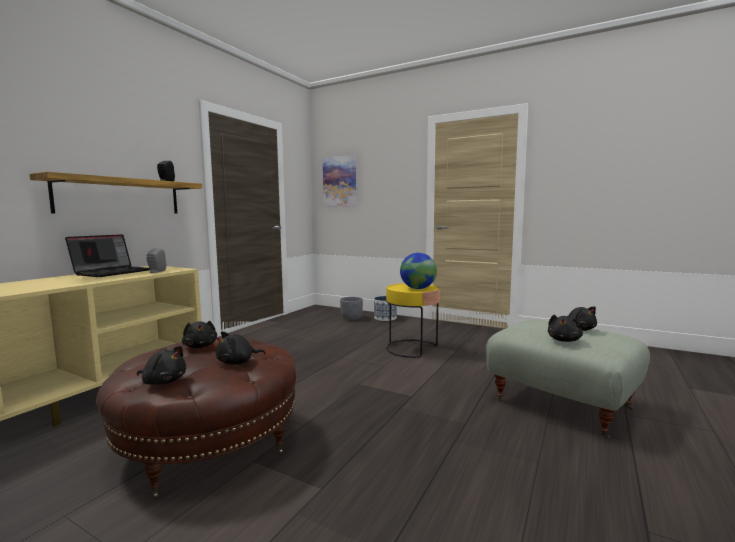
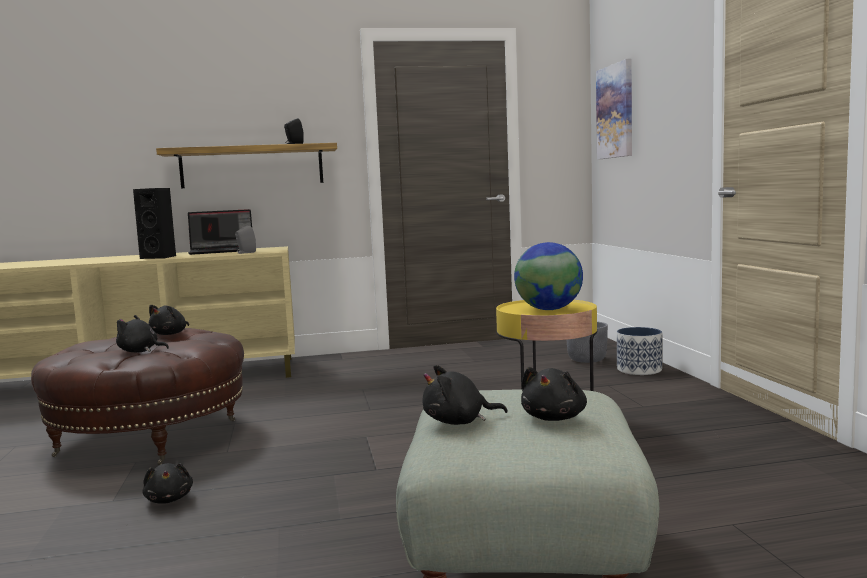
camera: 50 degrees right, 0 degrees up
(73, 282) = (160, 257): none -> black speaker
(163, 381) = (72, 352): black plush toy -> black plush toy (169, 499)

